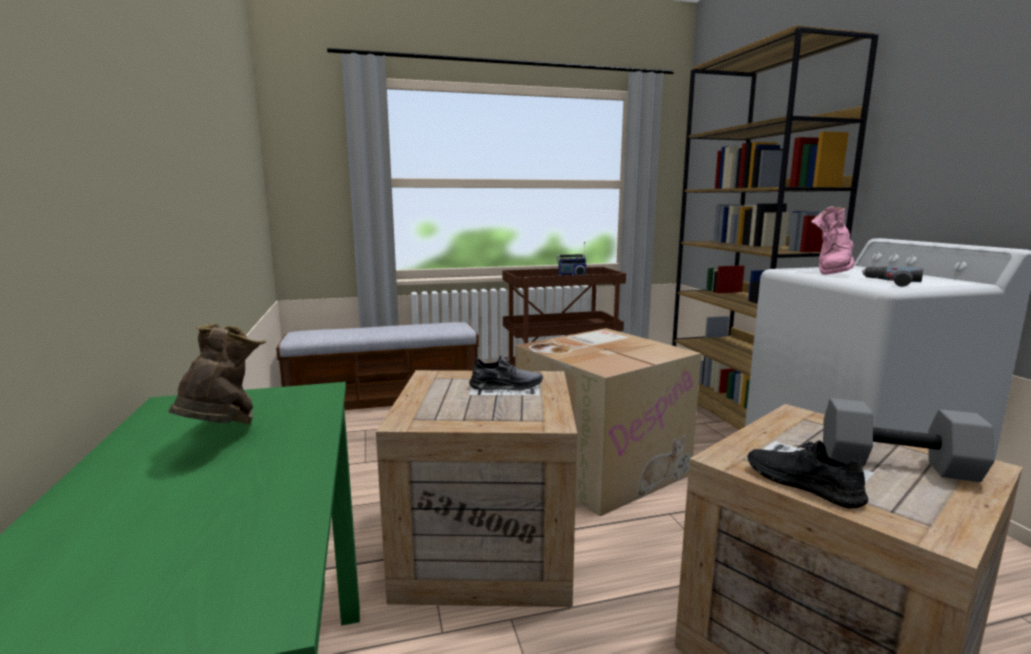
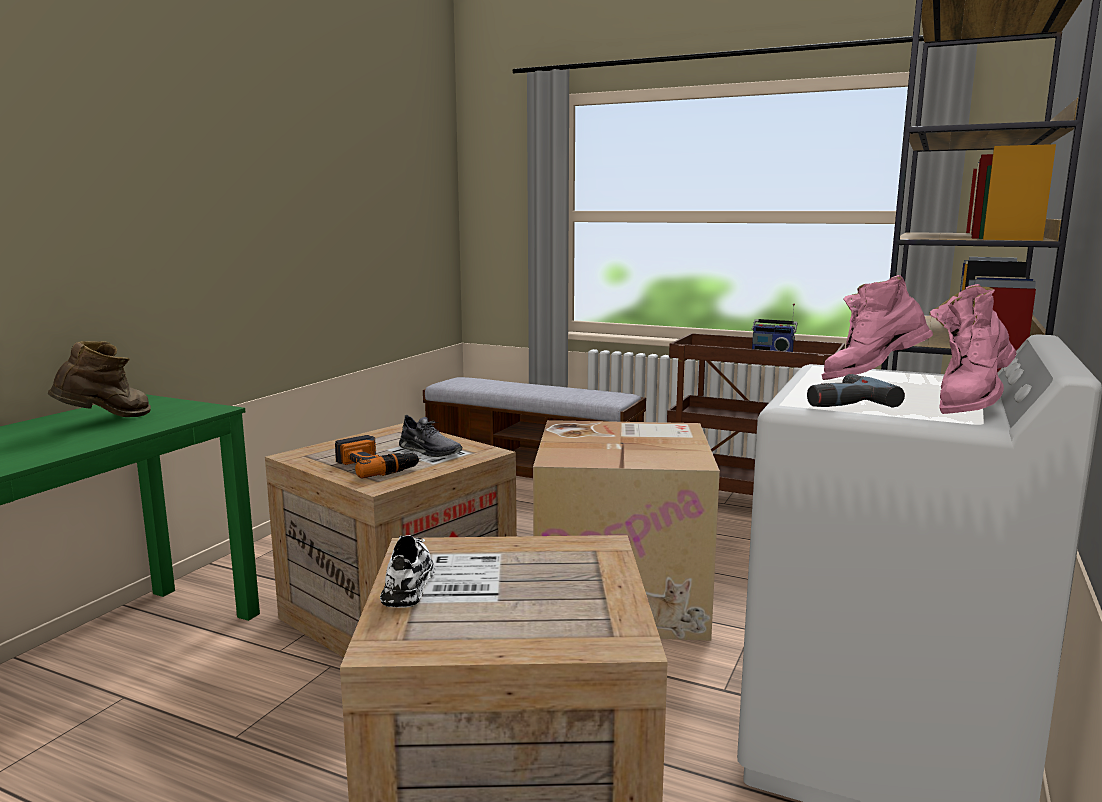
camera: 40 degrees right, 0 degrees up
(504, 409) = (376, 466): none -> power drill
(803, 484) = (409, 582): black shoe -> white shoe
(895, 465) = (536, 606): grey dumbbell -> none
(925, 277) = (969, 405): none -> pink boot

